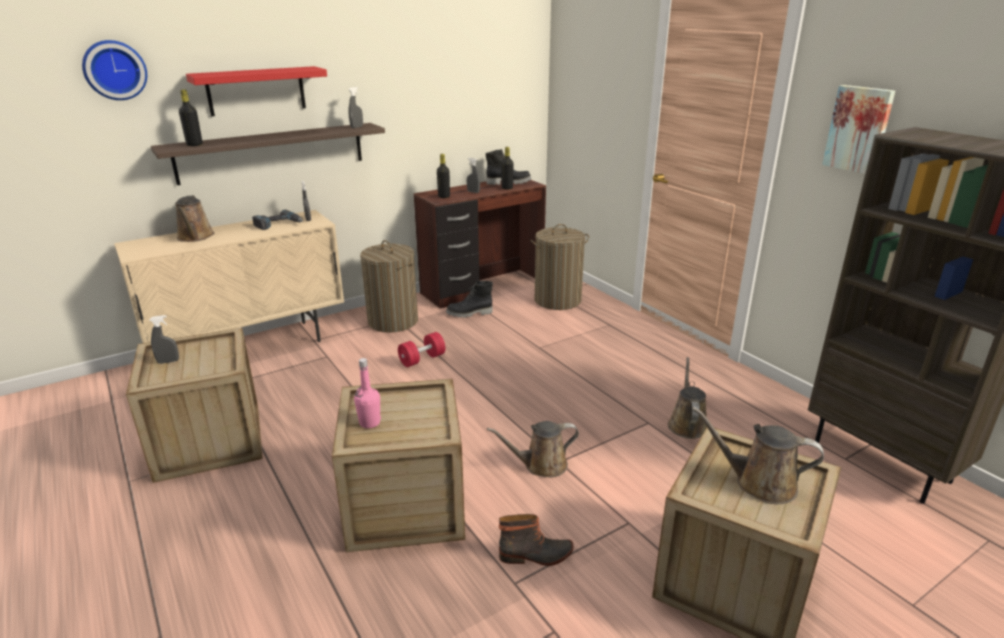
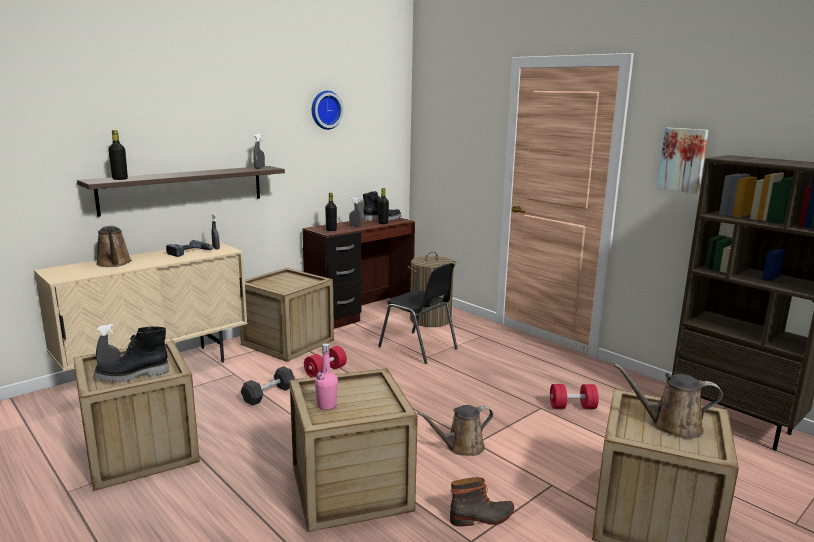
camera: 10 degrees left, 10 degrees down
(114, 70) = (52, 111): wall clock -> wall clock (325, 110)
(256, 91) = (174, 135): red shelf -> none
(355, 384) = (269, 394): none -> black dumbbell
(393, 321) = (288, 342): laundry basket -> crate
(469, 314) = (356, 333): black boot -> black boot (132, 376)
(533, 336) = (419, 348): none -> black chair
(686, 424) = (572, 407): brown watering can -> red dumbbell

